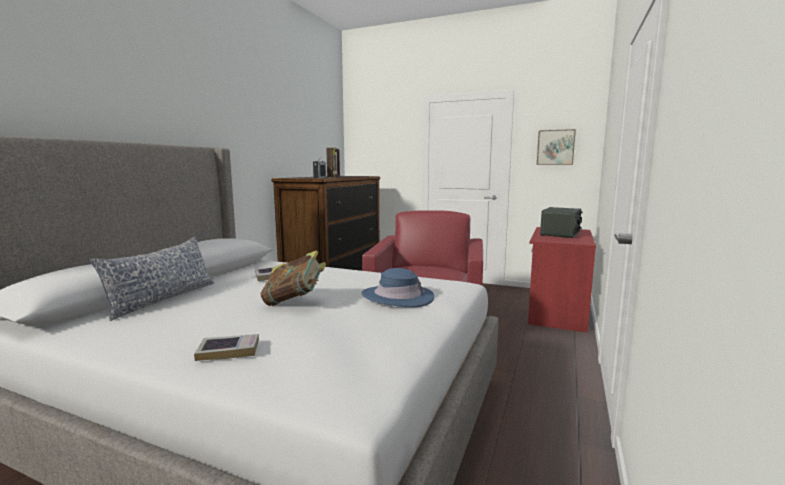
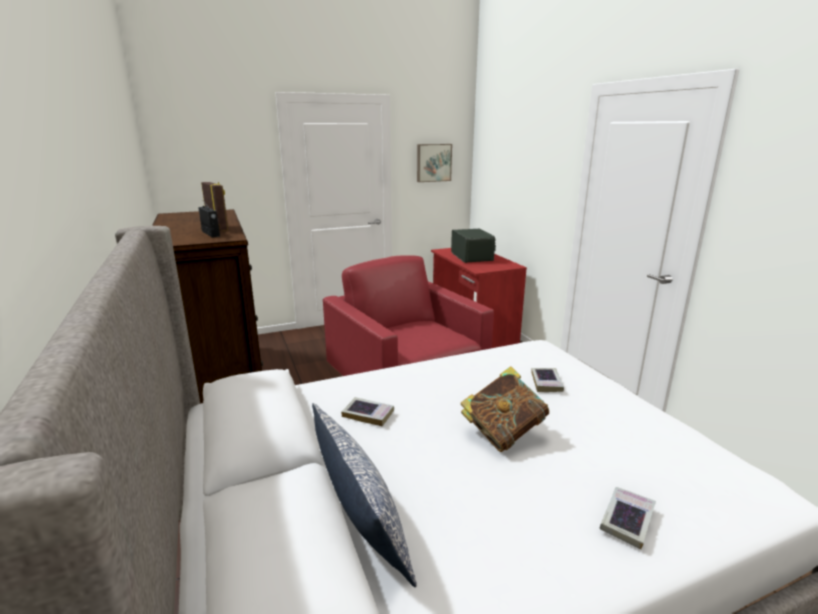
camera: 45 degrees left, 10 degrees up
(397, 297) = (546, 383): blue hat -> book

